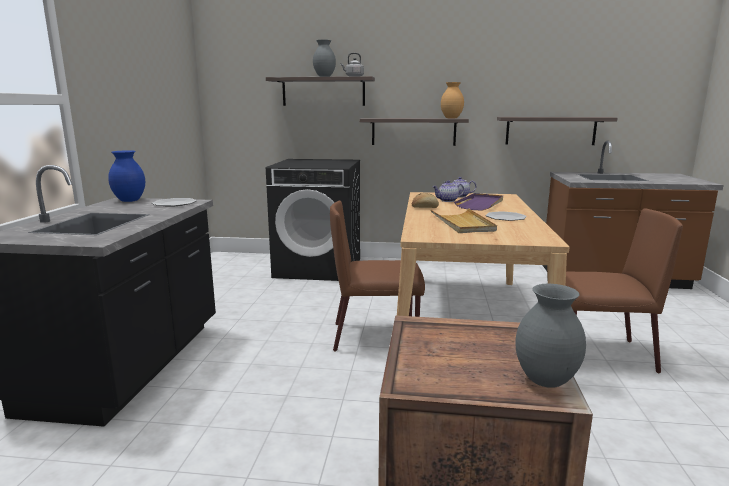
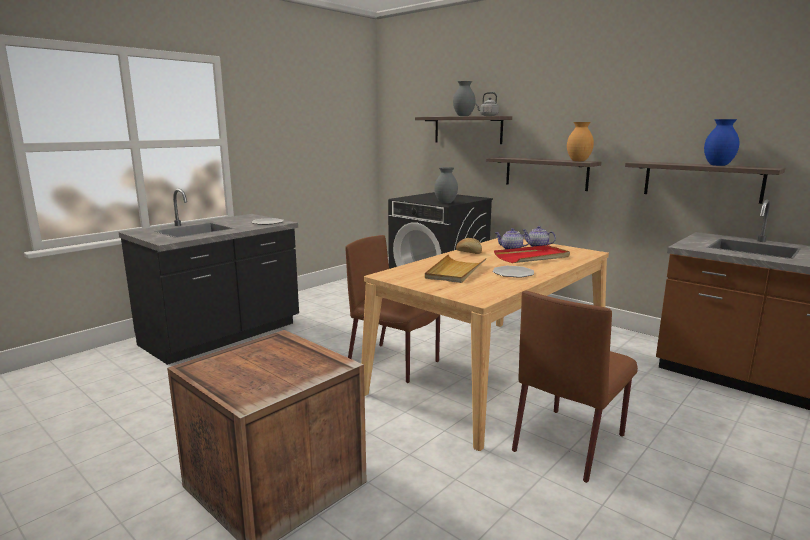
camera: 35 degrees right, 0 degrees up
(129, 201) = (251, 217): blue vase -> blue vase (717, 165)
(480, 204) = (532, 257): purple tray -> red tray
(545, 381) = (263, 393): grey vase -> grey vase (445, 203)
(597, 354) = (570, 442): brown chair -> brown chair turned 90 degrees clockwise

